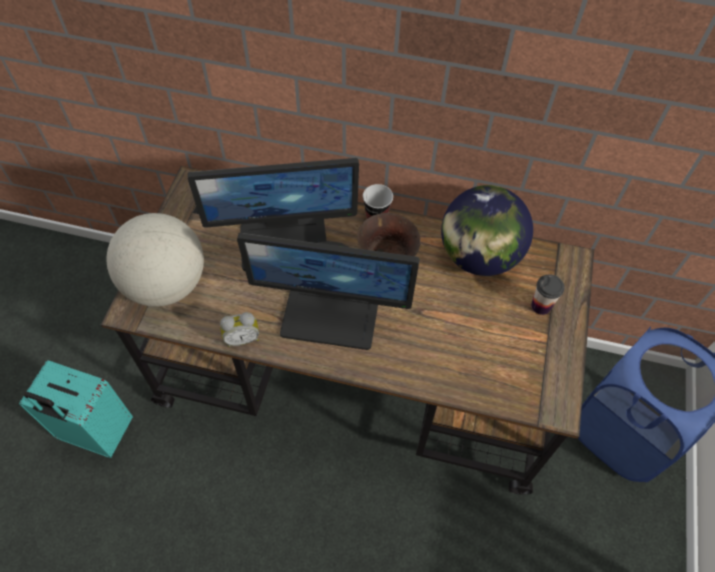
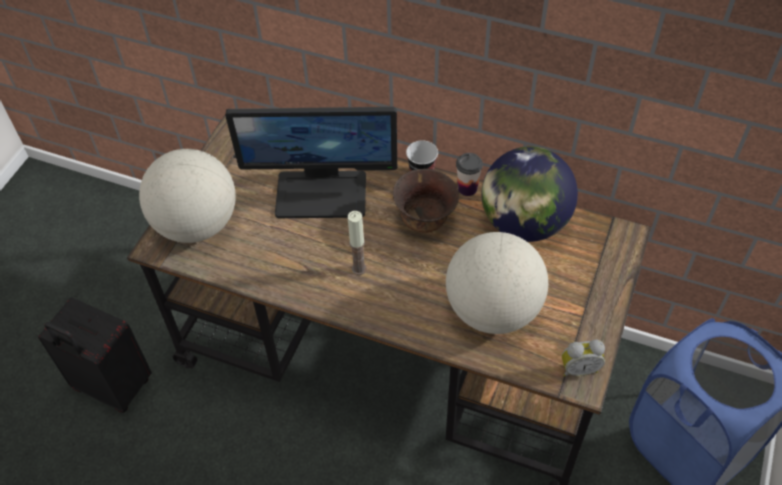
camera: 10 degrees right, 5 degrees down
(96, 433) = (112, 387): turquoise suitcase -> black suitcase
(242, 338) = (265, 283): alarm clock -> alarm clock (578, 368)
(331, 315) = (359, 269): monitor -> candle
(464, 345) = (493, 310): none -> globe
(541, 306) = (582, 278): cup -> cup (467, 188)

